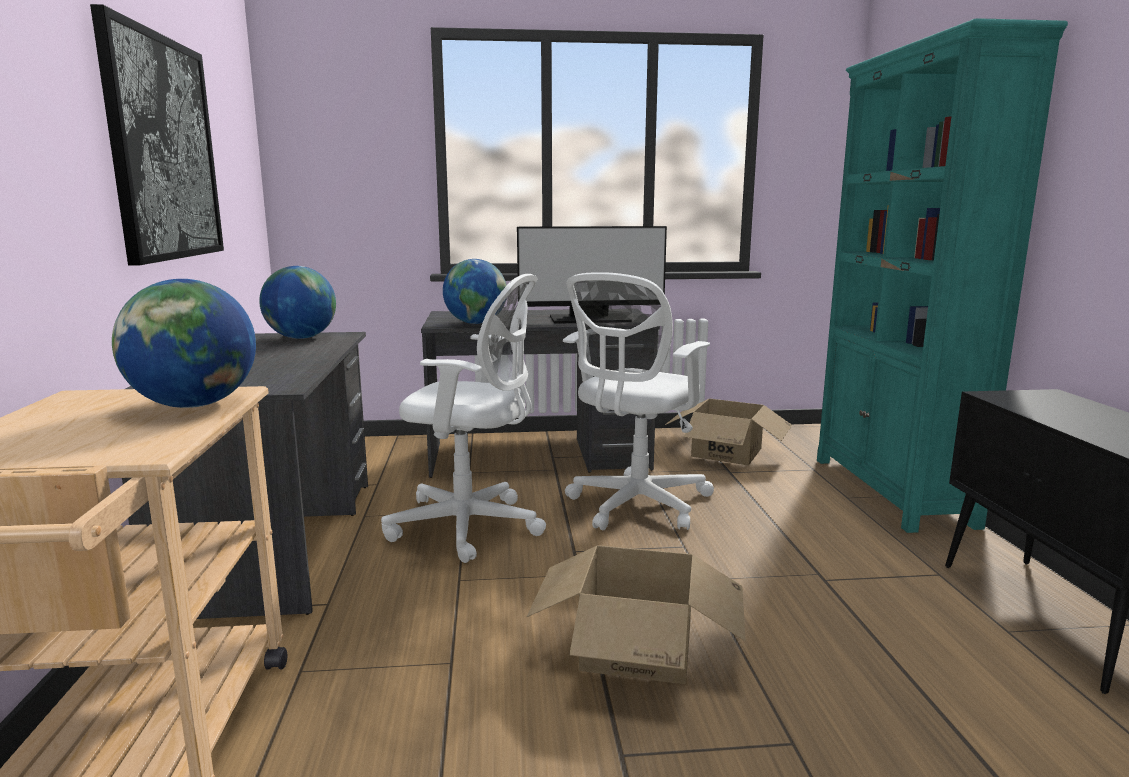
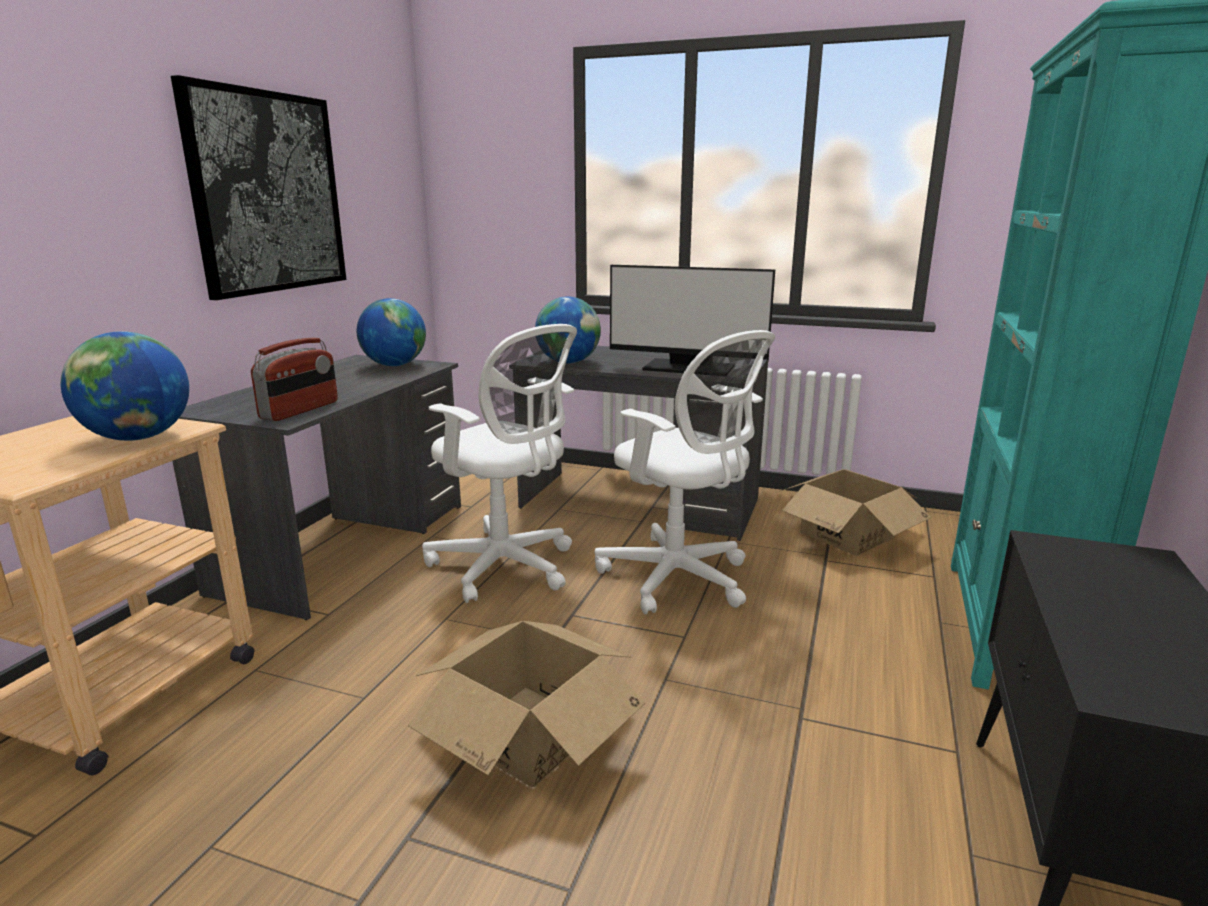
camera: 25 degrees right, 5 degrees up
(280, 379) = (300, 410): none -> radio
(635, 506) = (679, 579): white office chair -> white office chair turned 105 degrees counterclockwise

